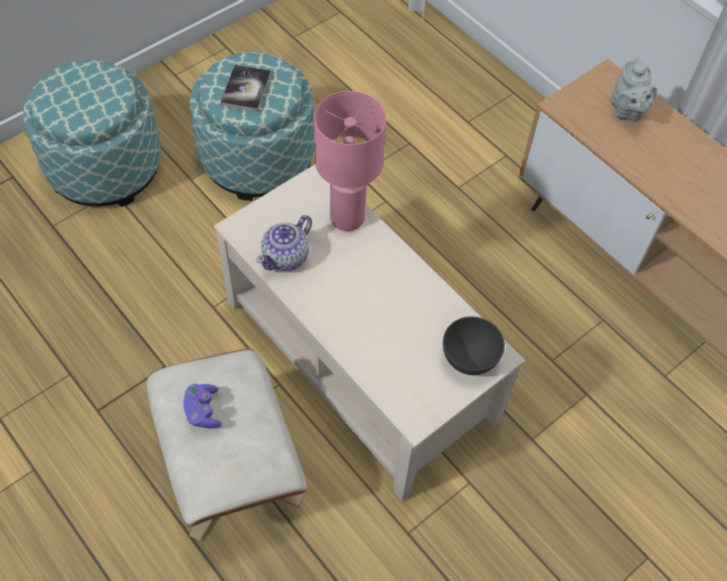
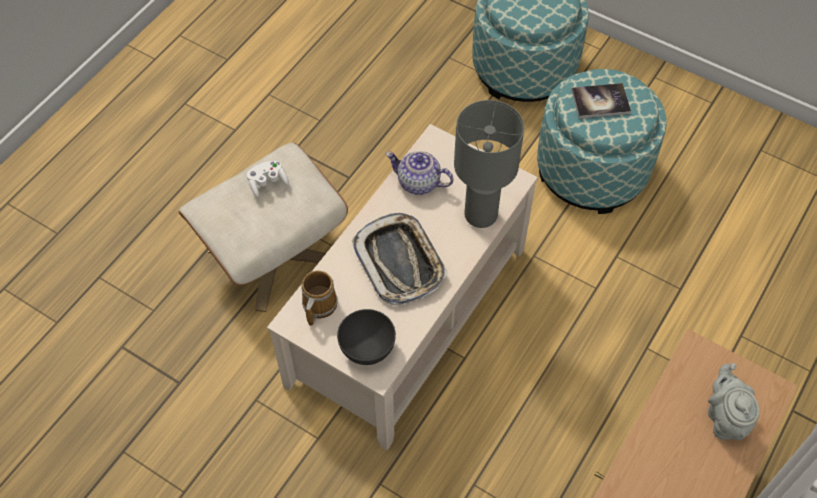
camera: 75 degrees right, 0 degrees up
(203, 411) = (267, 183): purple game controller -> white game controller
(347, 217) = (481, 214): pink table lamp -> grey table lamp
(377, 301) = (400, 262): none -> tray
(404, 390) = (318, 305): none -> mug
(626, 111) = (725, 418): grey teapot -> grey teapot turned 105 degrees clockwise

